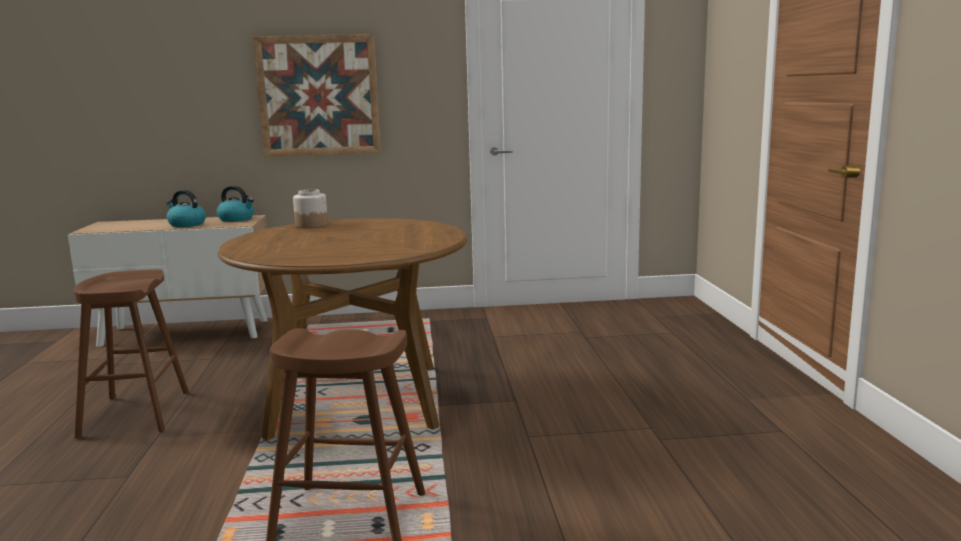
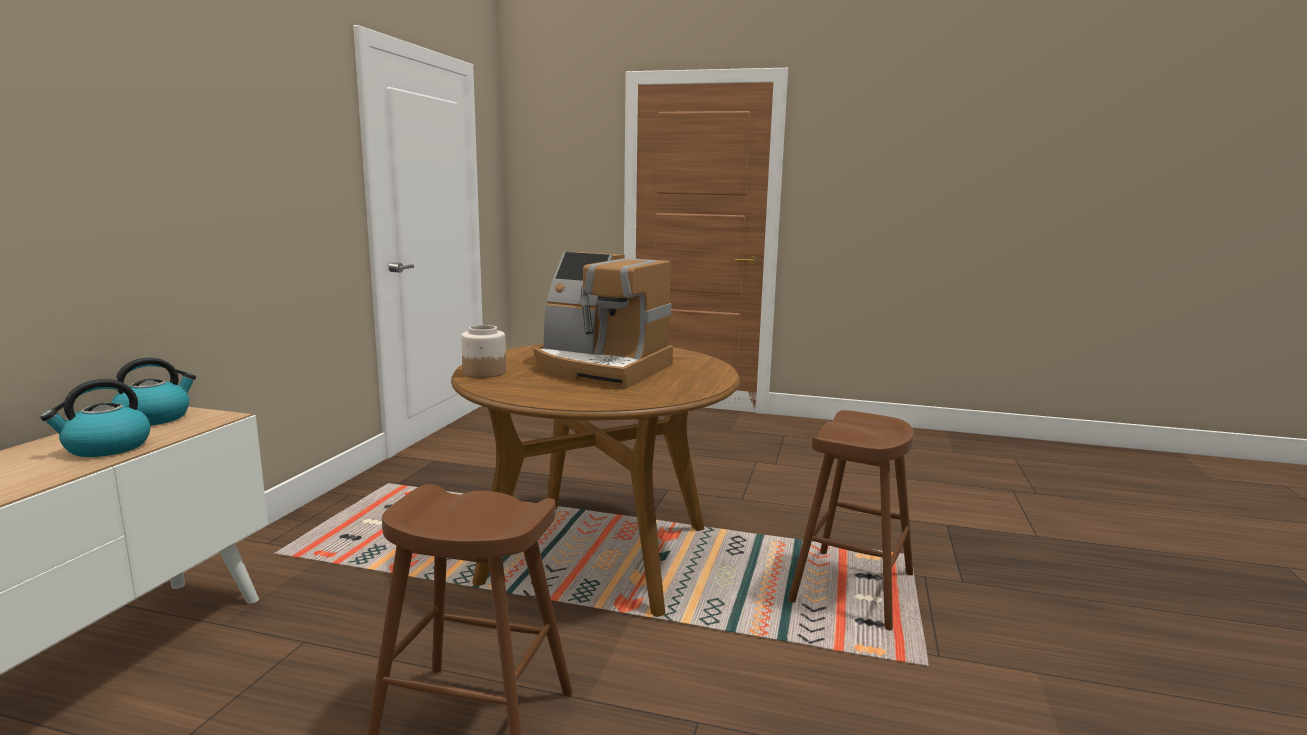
camera: 70 degrees left, 0 degrees up
(318, 96) = (218, 196): picture -> none
(347, 238) = (601, 368): none -> coffee machine

